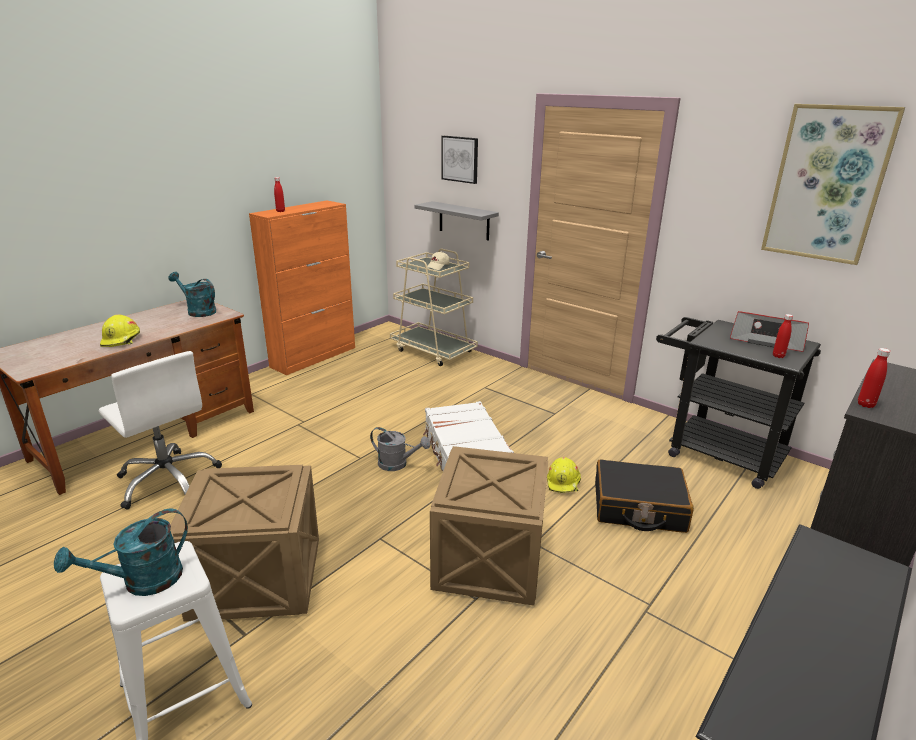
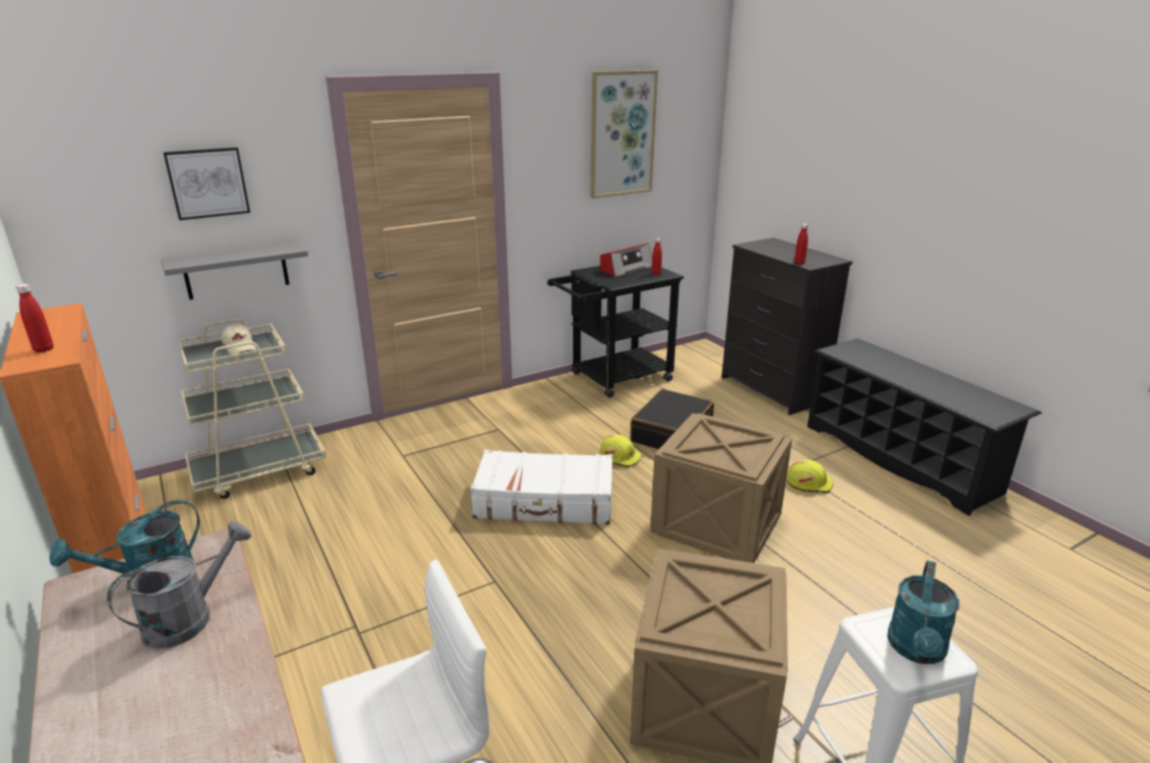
camera: 70 degrees left, 0 degrees up
(121, 340) = (215, 688): yellow hard hat -> yellow hard hat (809, 483)
(142, 582) = (916, 650): turquoise watering can -> turquoise watering can turned 45 degrees clockwise
(397, 464) = (528, 552): grey watering can -> grey watering can (189, 618)

